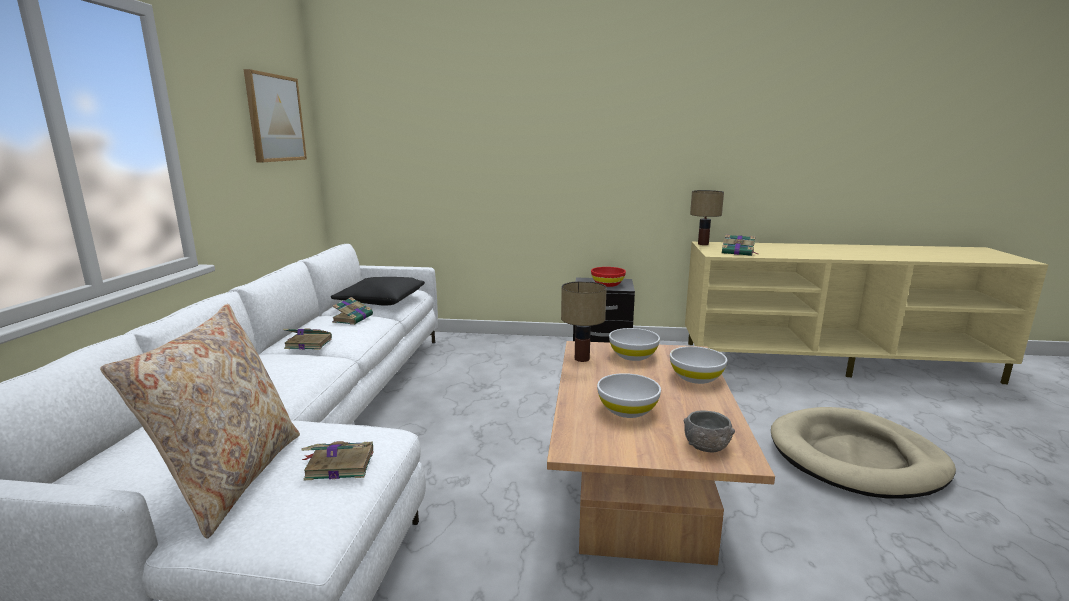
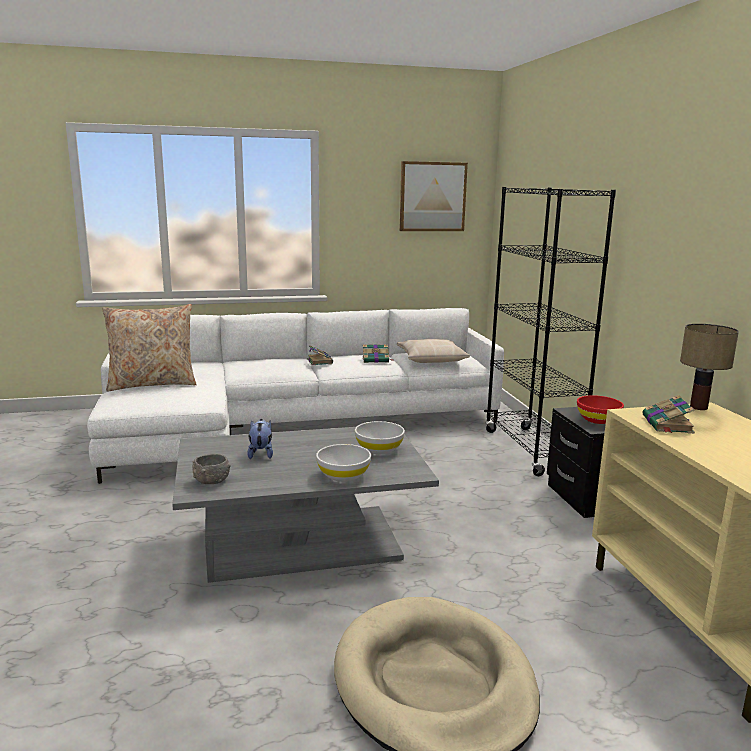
camera: 70 degrees right, 0 degrees up
(338, 465) = (166, 397): book -> none
(380, 300) = (431, 358): black pillow -> beige pillow
(506, 344) = (531, 451): none -> black bookcase
(581, 359) = (354, 432): table lamp -> none
(627, 410) = (261, 453): white bowl -> plush toy
(638, 485) = (302, 543): brown coffee table -> grey coffee table

